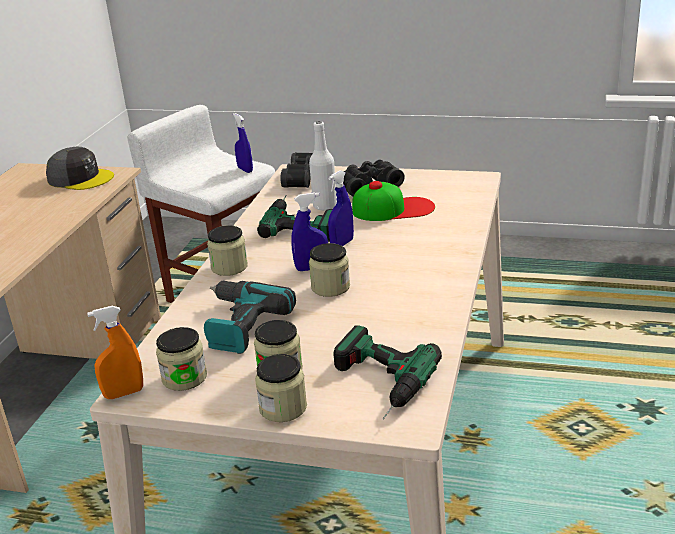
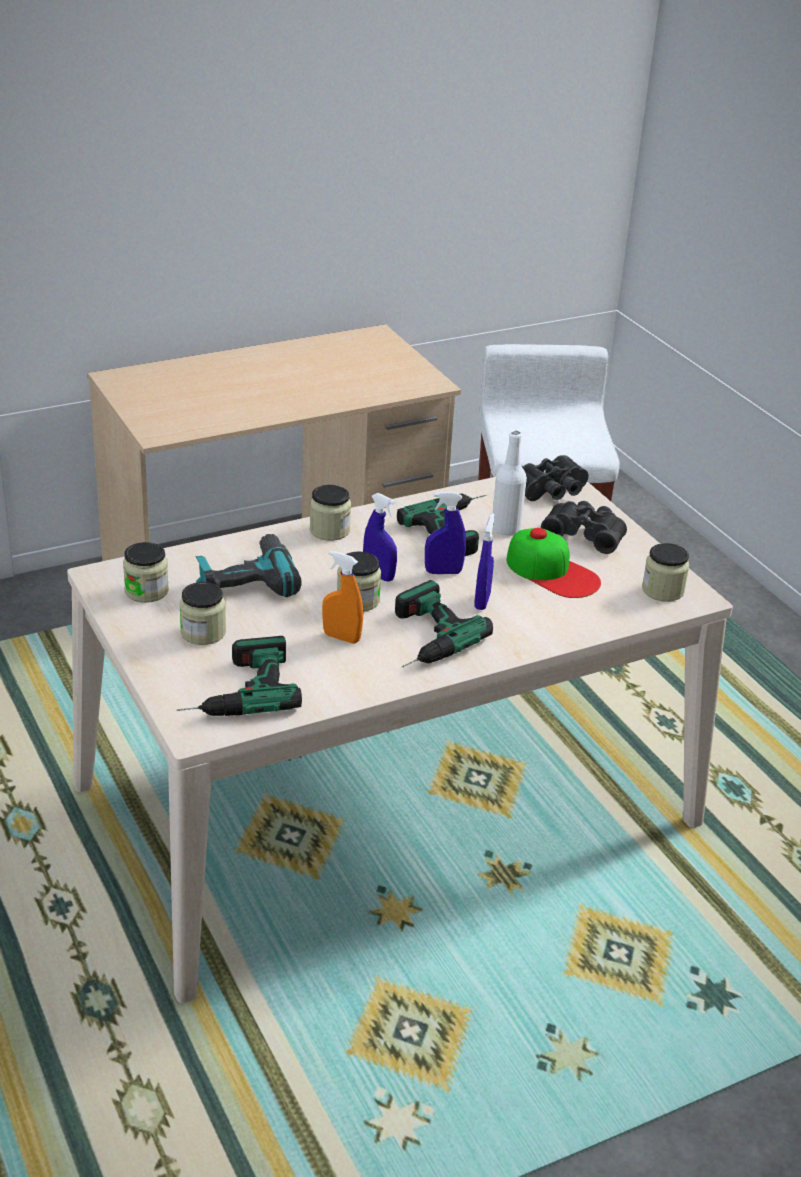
camera: 45 degrees right, 5 degrees up
(80, 178) = (398, 371): grey cap -> none
(124, 393) = (100, 573): orange spray bottle -> orange spray bottle (341, 637)
(245, 170) = (583, 450): blue spray bottle -> blue spray bottle (482, 601)
(283, 408) = (155, 657): jar -> jar (662, 590)
(407, 279) = (421, 638): none -> power drill

